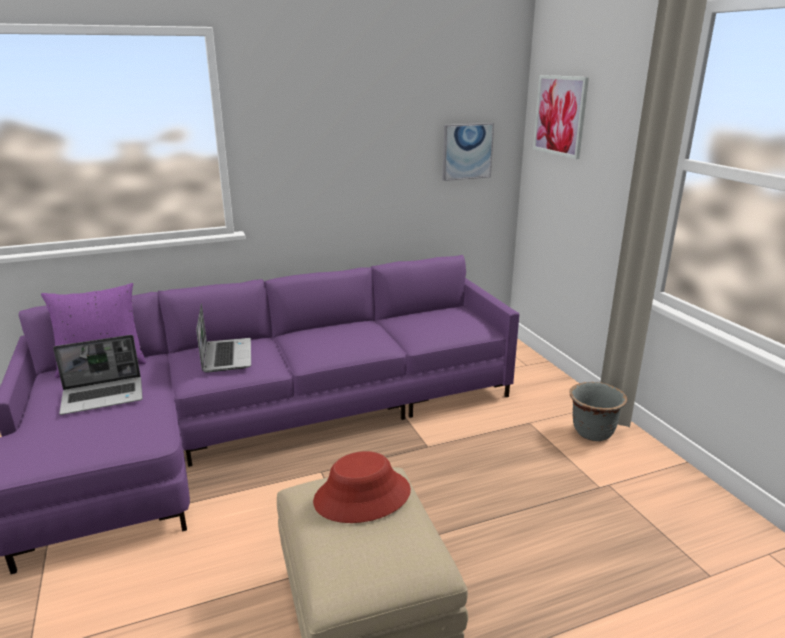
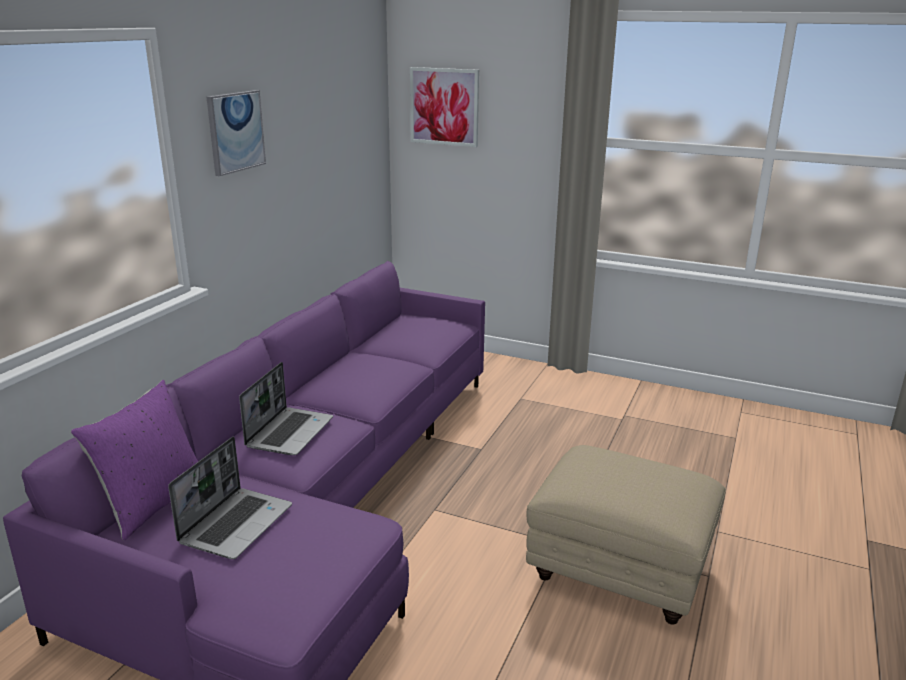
camera: 45 degrees left, 0 degrees up
(226, 356) = (289, 432): laptop -> laptop turned 75 degrees clockwise
(362, 496) = (609, 468): red hat -> none
(467, 151) = (357, 151): picture -> picture (235, 132)
(592, 433) = (568, 387): grey planter -> none

